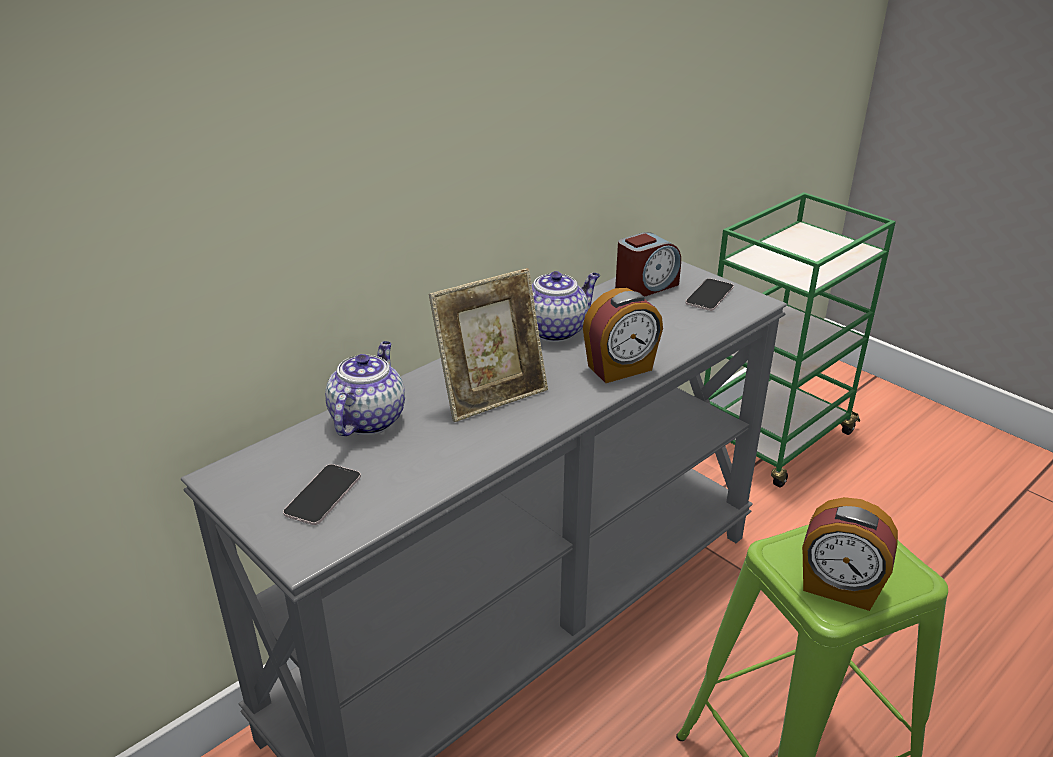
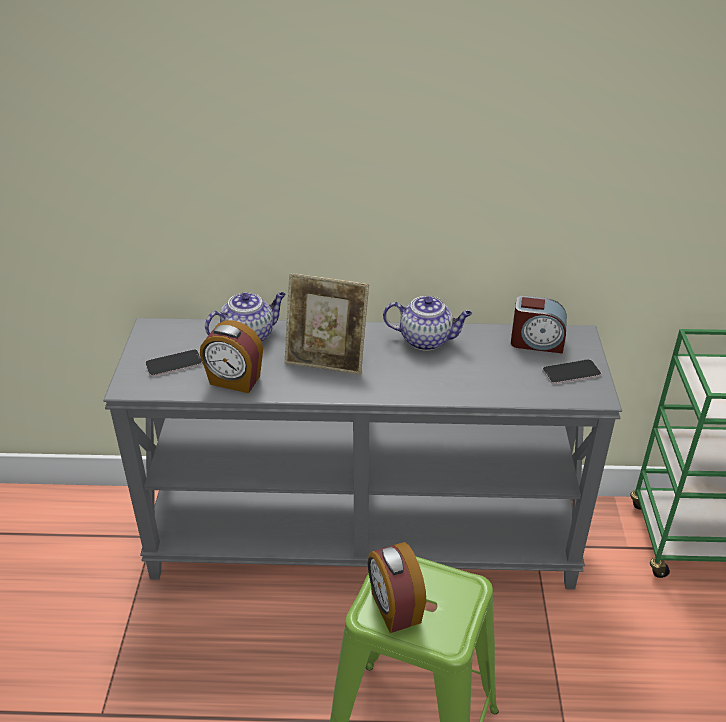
camera: 45 degrees right, 5 degrees up
(620, 369) = (423, 387): alarm clock -> alarm clock (234, 381)

